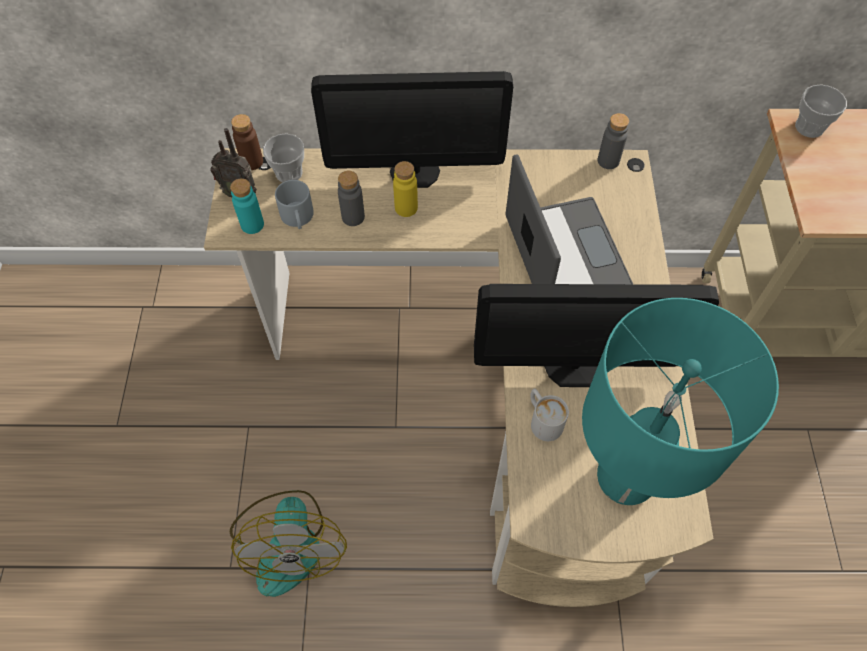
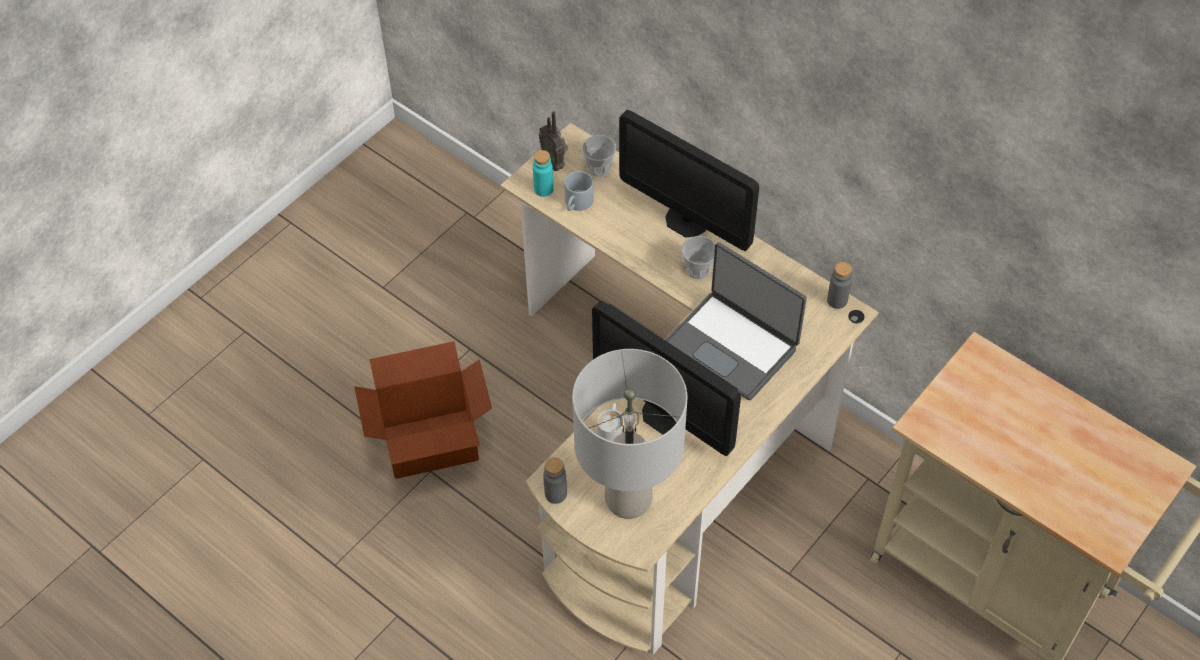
camera: 40 degrees right, 5 degrees down
(252, 162) = (581, 145): brown bottle -> none
(289, 542) = (432, 445): fan -> cardboard box
(353, 217) = (614, 225): grey bottle -> grey bottle (555, 494)
(406, 208) = (656, 242): yellow bottle -> none
(564, 257) = (732, 345): laptop -> laptop turned 105 degrees clockwise
(625, 477) = (629, 499): turquoise table lamp -> grey table lamp
(809, 127) = (988, 363): cup -> cup (698, 269)

